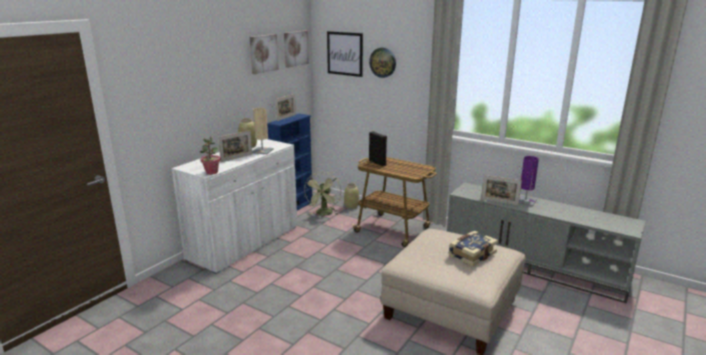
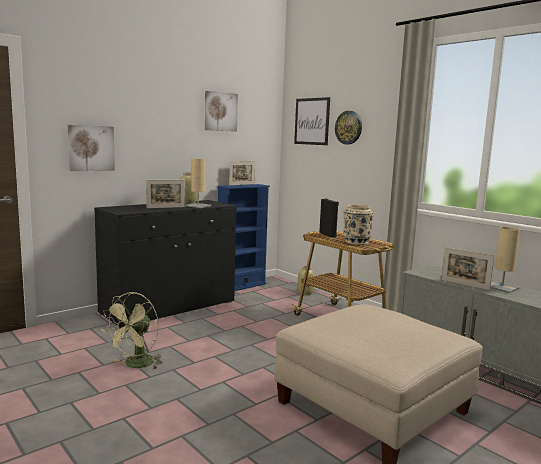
camera: 15 degrees right, 10 degrees down
(211, 172) = (128, 212): potted plant -> none
(244, 243) = (169, 308): white cabinet -> black cabinet
(295, 48) = (260, 114): picture -> picture (91, 148)
(324, 214) = (270, 295): green fan -> green fan (135, 365)
(405, 169) = (356, 242): none -> beige vase
(471, 254) = (400, 331): book -> none
(525, 201) = (502, 287): purple table lamp -> beige table lamp

